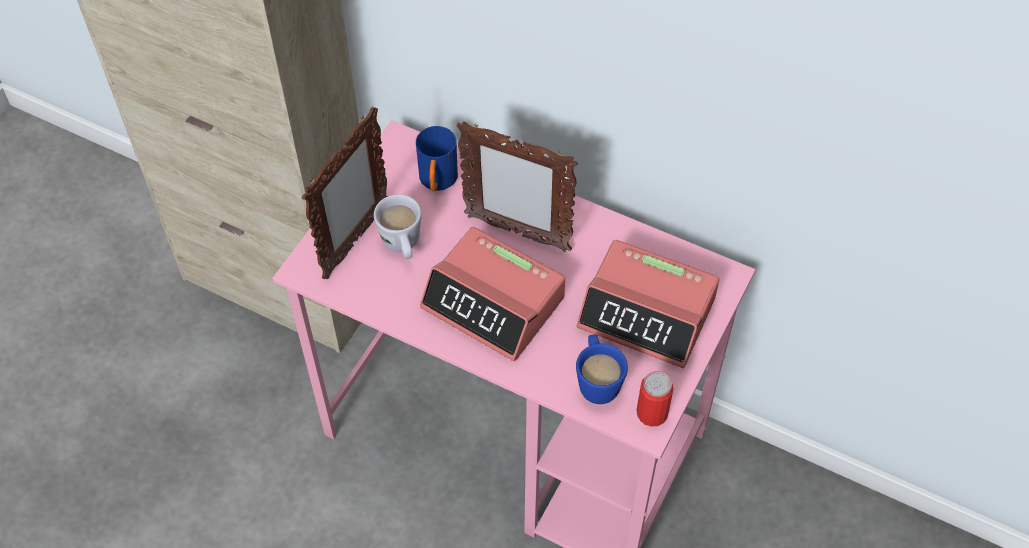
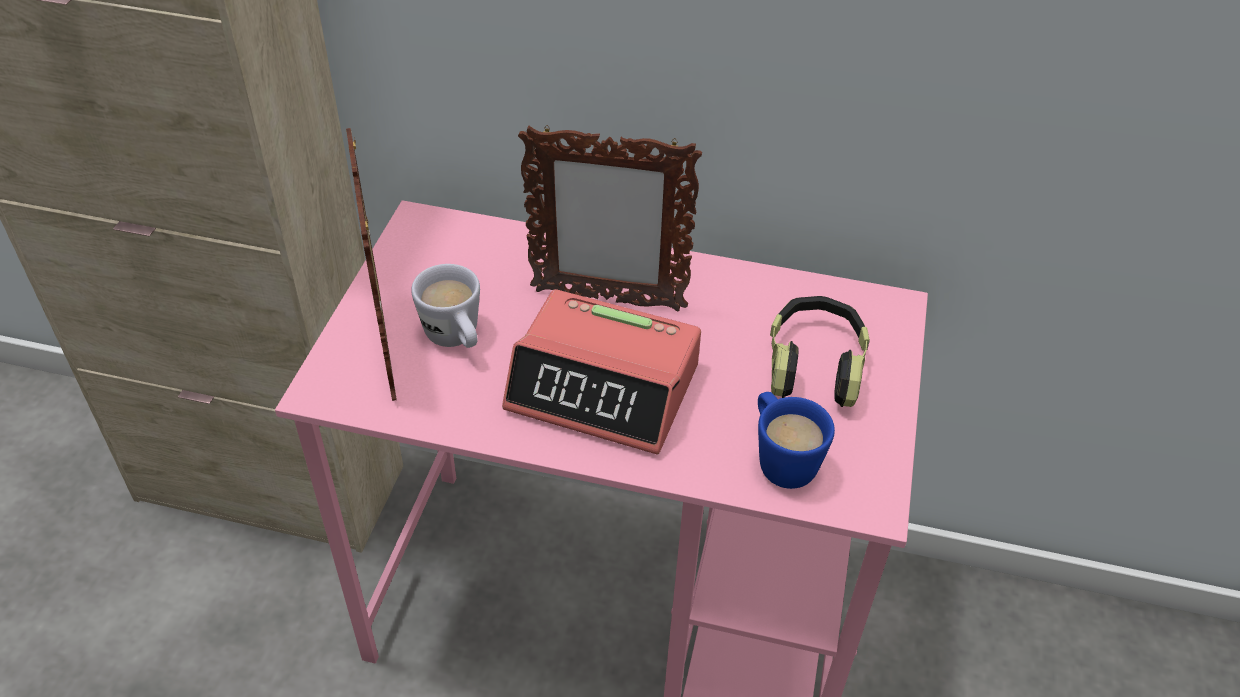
camera: 15 degrees left, 10 degrees down
(355, 241) = (387, 344): picture frame -> picture frame turned 150 degrees clockwise
(437, 182) = (483, 259): blue mug -> none
(647, 313) = (814, 364): alarm clock -> headphones
(652, 413) = (871, 486): can -> none

